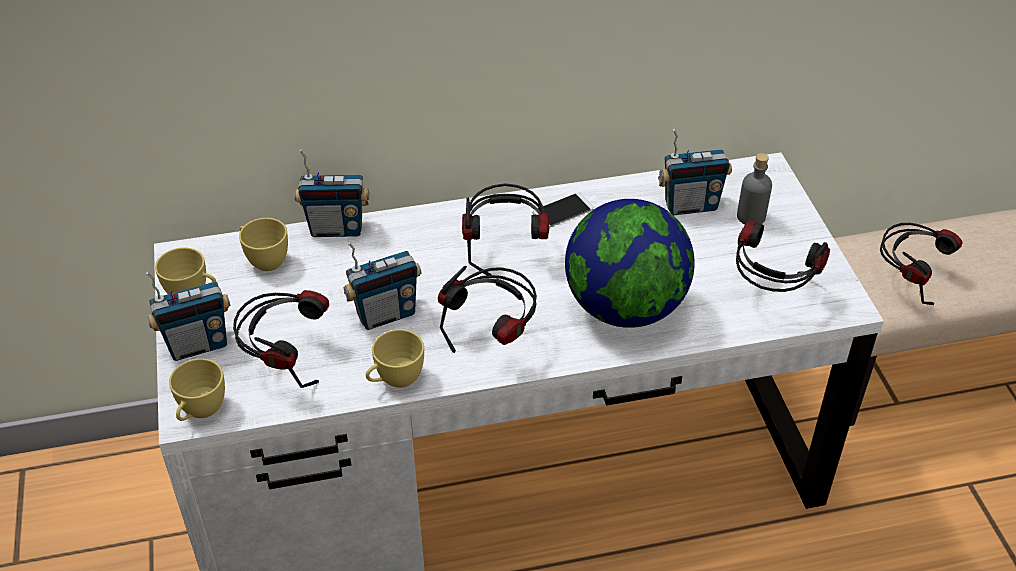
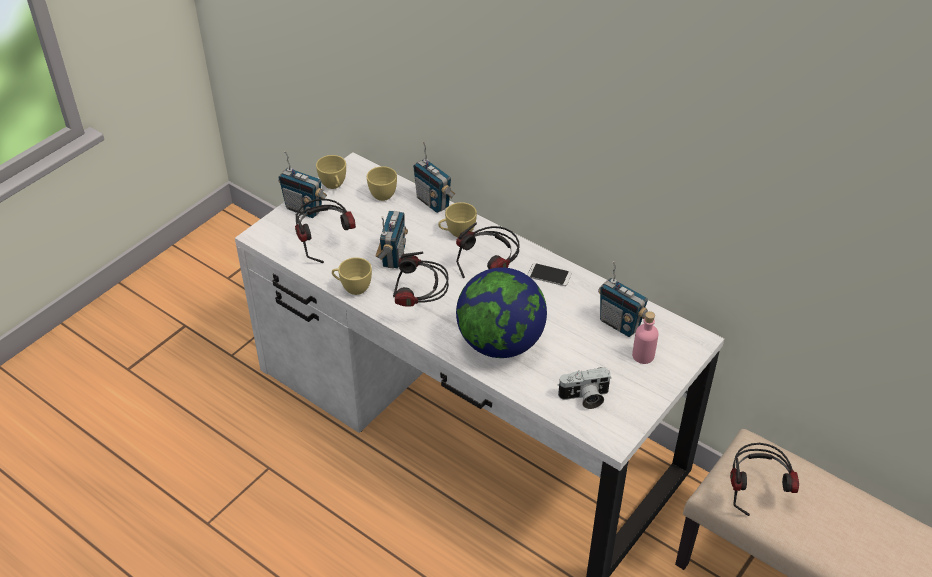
camera: 50 degrees right, 0 degrees up
(200, 412) = (265, 237): yellow cup -> yellow cup (457, 233)
(385, 314) = (393, 257): radio -> radio turned 105 degrees counterclockwise
(751, 217) = (643, 355): grey bottle -> pink bottle
(770, 292) = (585, 398): headphones -> camera

